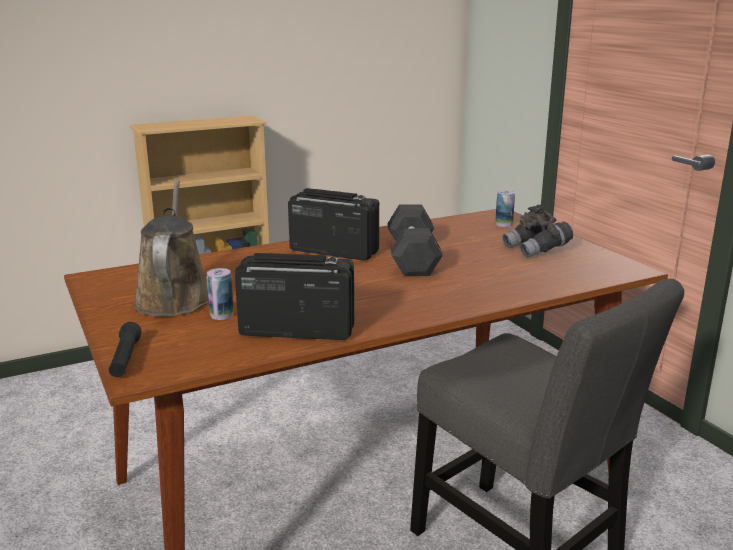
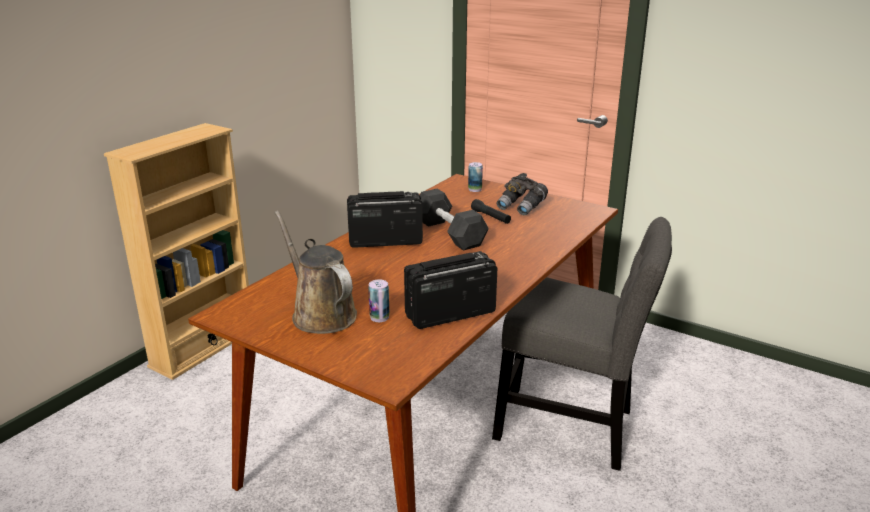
camera: 30 degrees left, 5 degrees up
(125, 359) = (361, 373): black flashlight -> black flashlight (491, 217)

